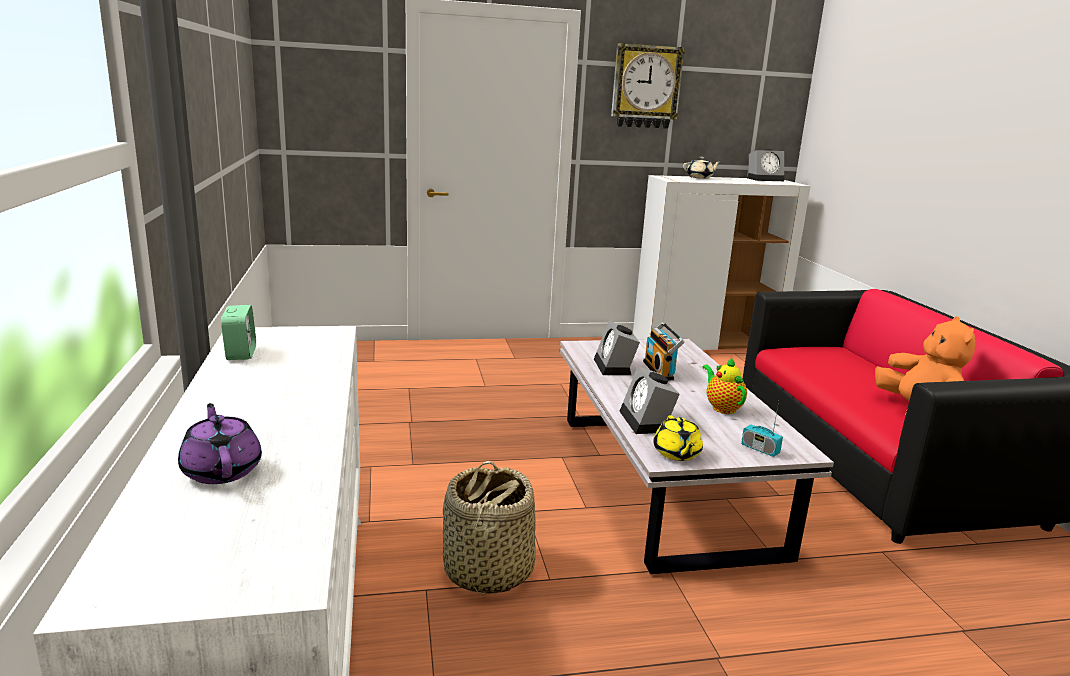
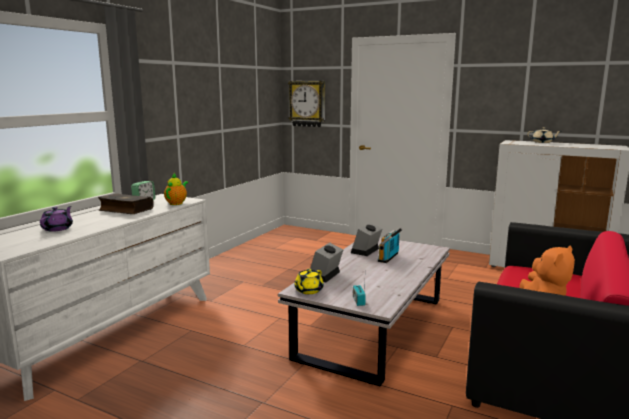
camera: 40 degrees right, 5 degrees down
(256, 382) = (125, 210): none -> book
(487, 571) = (224, 333): basket -> none
(645, 87) = (503, 79): wall clock -> wall clock (307, 103)
(722, 407) = (384, 280): teapot -> teapot (177, 203)
(765, 179) = (604, 145): alarm clock -> none

